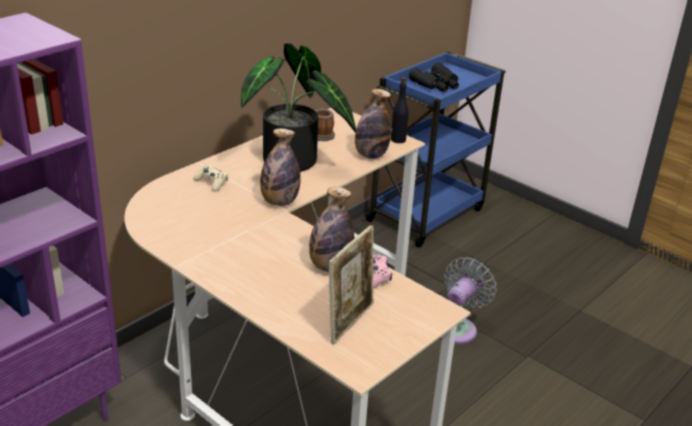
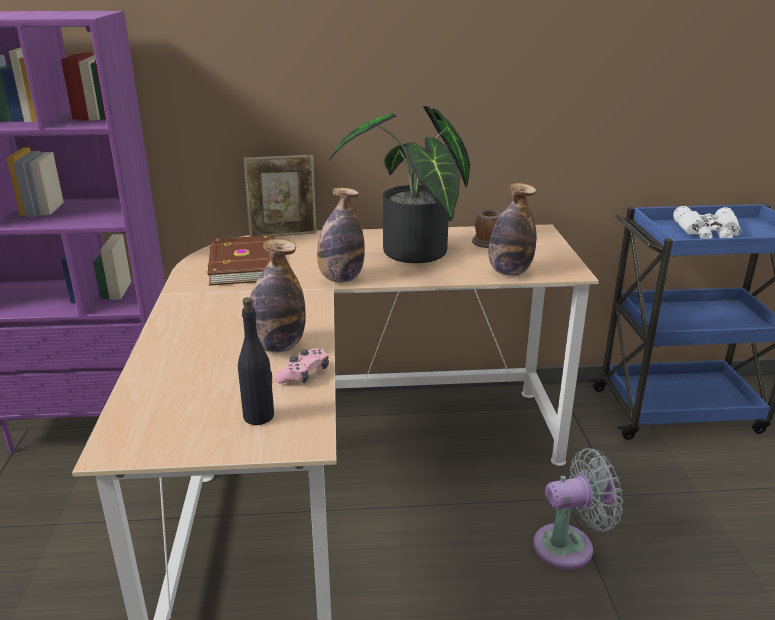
camera: 45 degrees right, 5 degrees down
(190, 217) = (246, 264): none -> brown book
(211, 183) = (313, 247): beige game controller -> none
(350, 321) = (198, 401): picture frame -> picture frame (283, 235)
(398, 140) = (568, 268): black bottle -> black bottle (259, 416)
(437, 84) = (708, 233): black binoculars -> white binoculars

